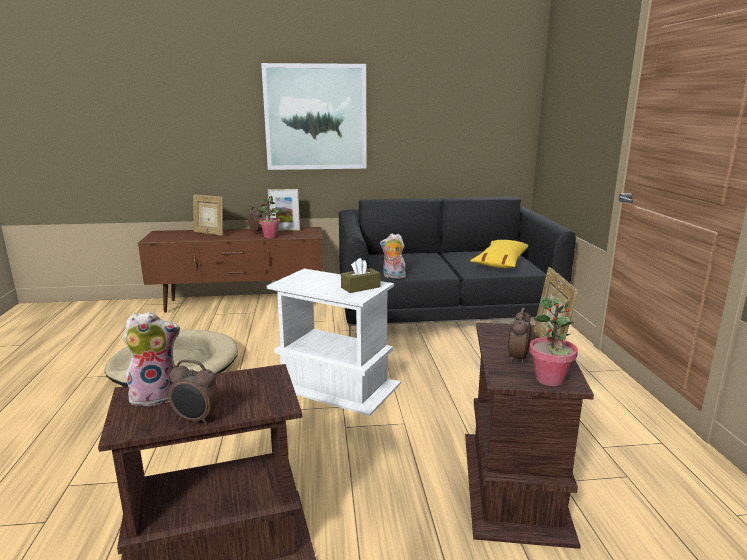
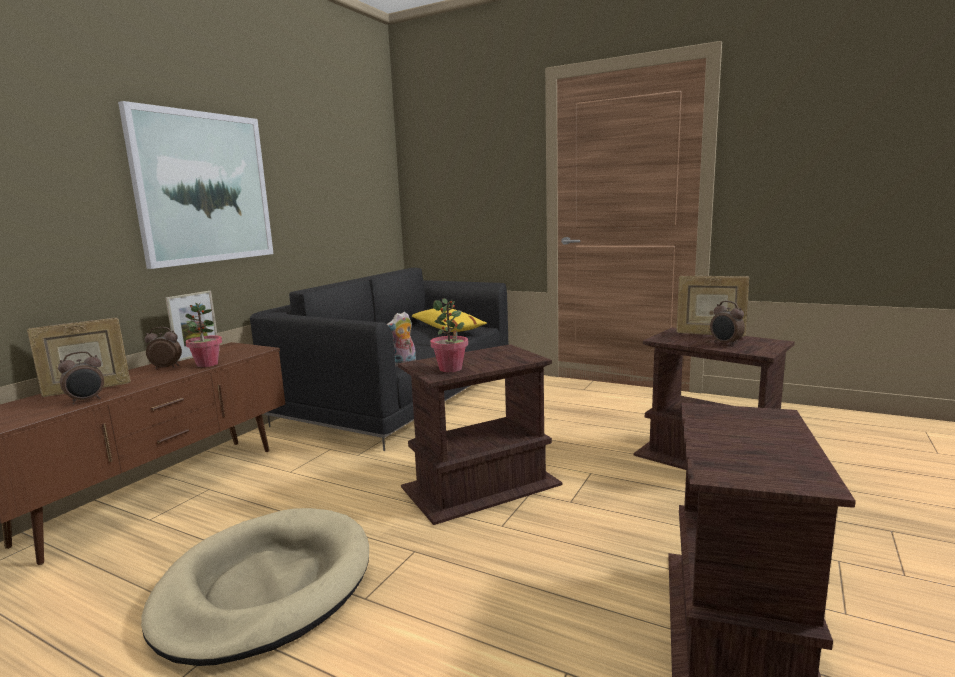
camera: 55 degrees left, 5 degrees down
(156, 395) = (728, 461): plush toy -> none
(196, 420) = (800, 448): alarm clock -> alarm clock (86, 400)
(335, 385) = (482, 485): white side table -> brown side table
(360, 287) = (504, 354): brown tissue box -> none
(549, 379) = (766, 344): potted plant -> potted plant (450, 369)

